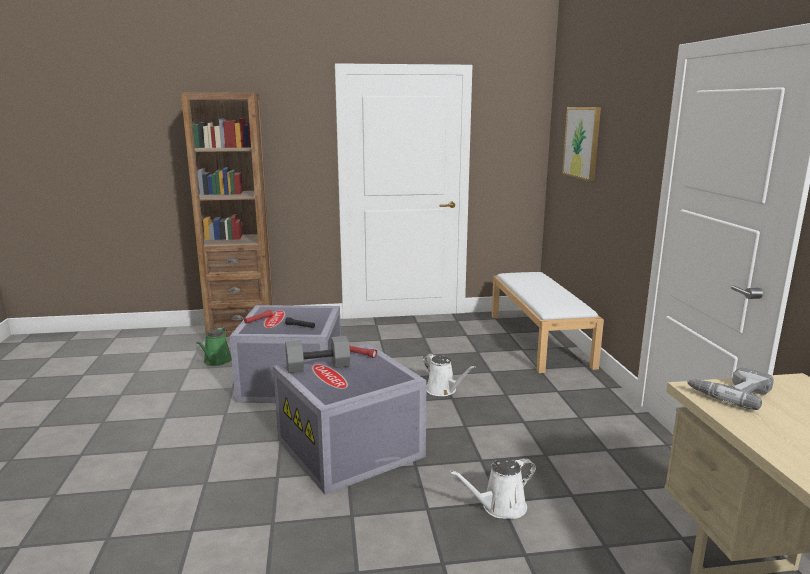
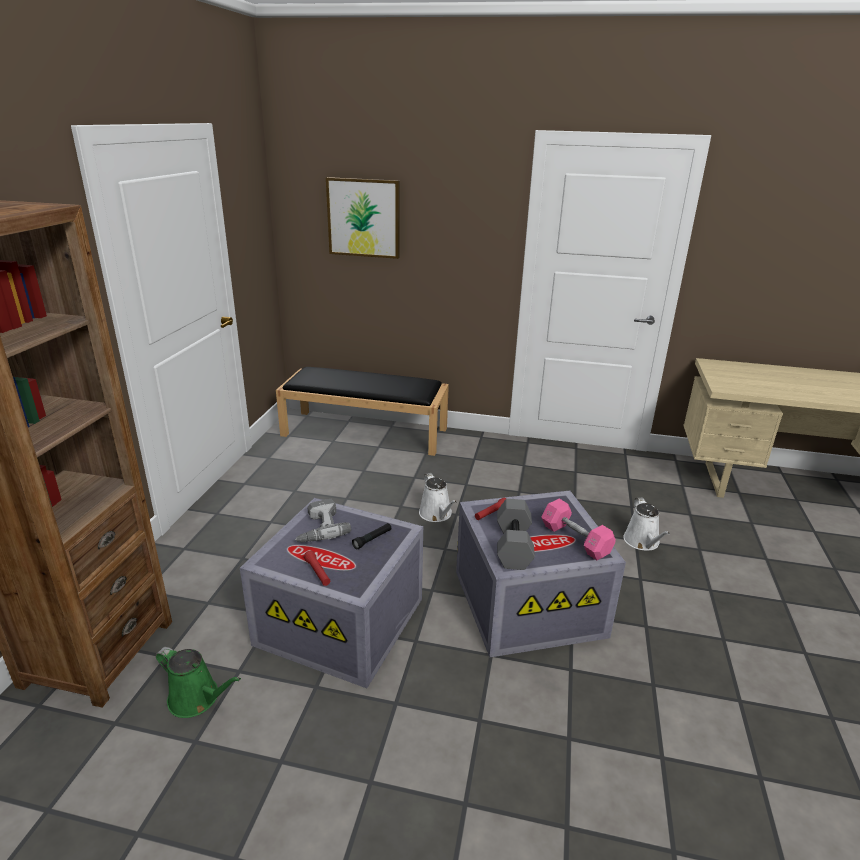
camera: 70 degrees left, 10 degrees up
(342, 388) = (575, 539): none -> pink dumbbell
(443, 390) = (436, 514): white watering can -> white watering can turned 90 degrees clockwise
(540, 340) = (366, 432): white bench -> black bench
(730, 393) = (727, 382): power drill -> power drill (318, 528)

